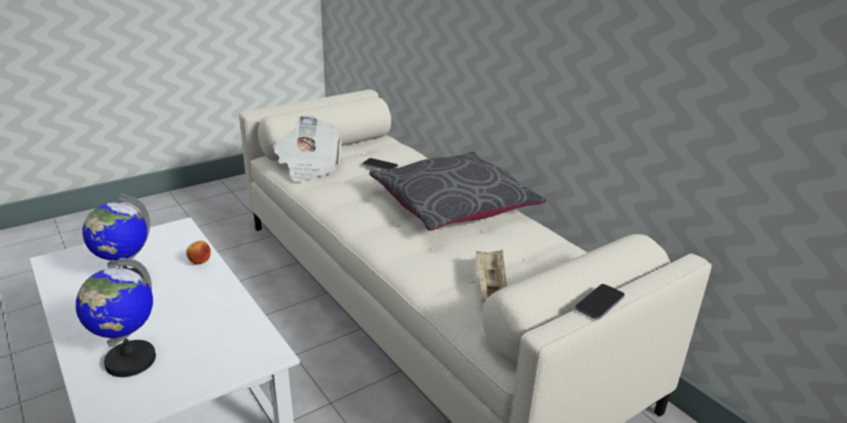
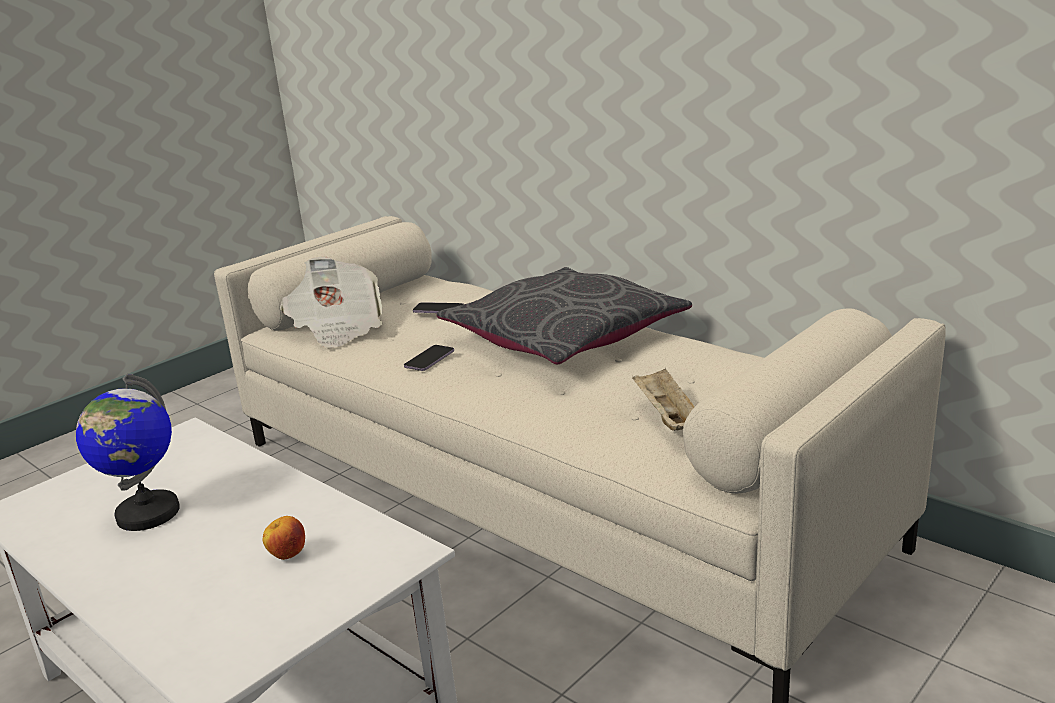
camera: 10 degrees left, 5 degrees down
(130, 360) = (206, 603): globe -> none
(200, 262) = (242, 467): apple -> apple (287, 555)
(599, 303) = (838, 387): phone -> phone (429, 360)

